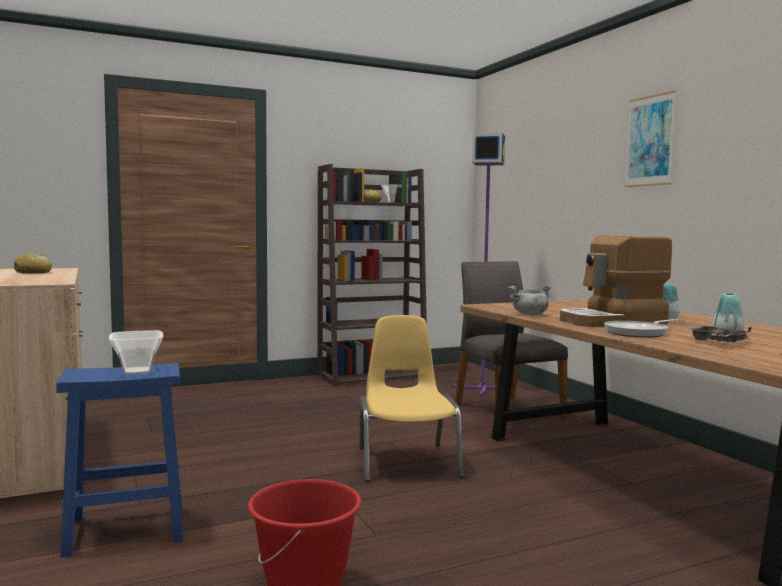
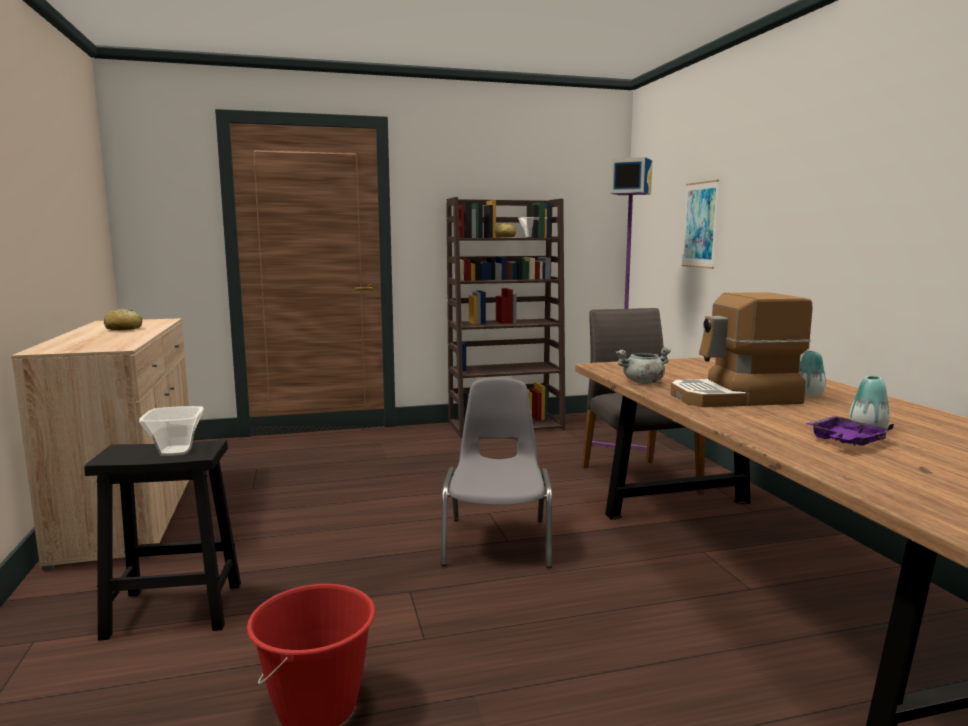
camera: 10 degrees right, 5 degrees up
(123, 530) = (172, 610): blue stool -> black stool
(406, 461) = (497, 541): yellow chair -> grey chair
(638, 333) = (753, 420): frying pan -> none
(650, 141) = (815, 167): picture -> picture (700, 225)
(717, 342) = (846, 442): grey tray -> purple tray

